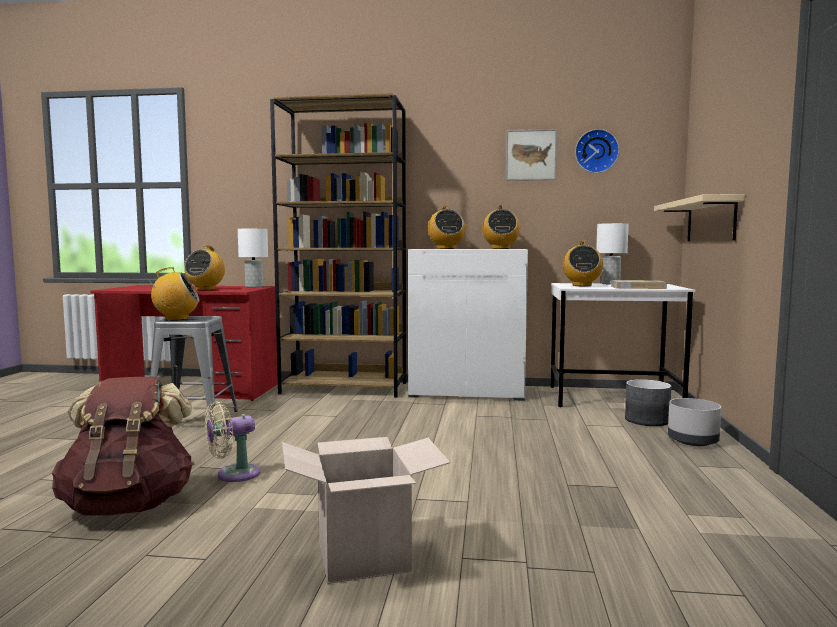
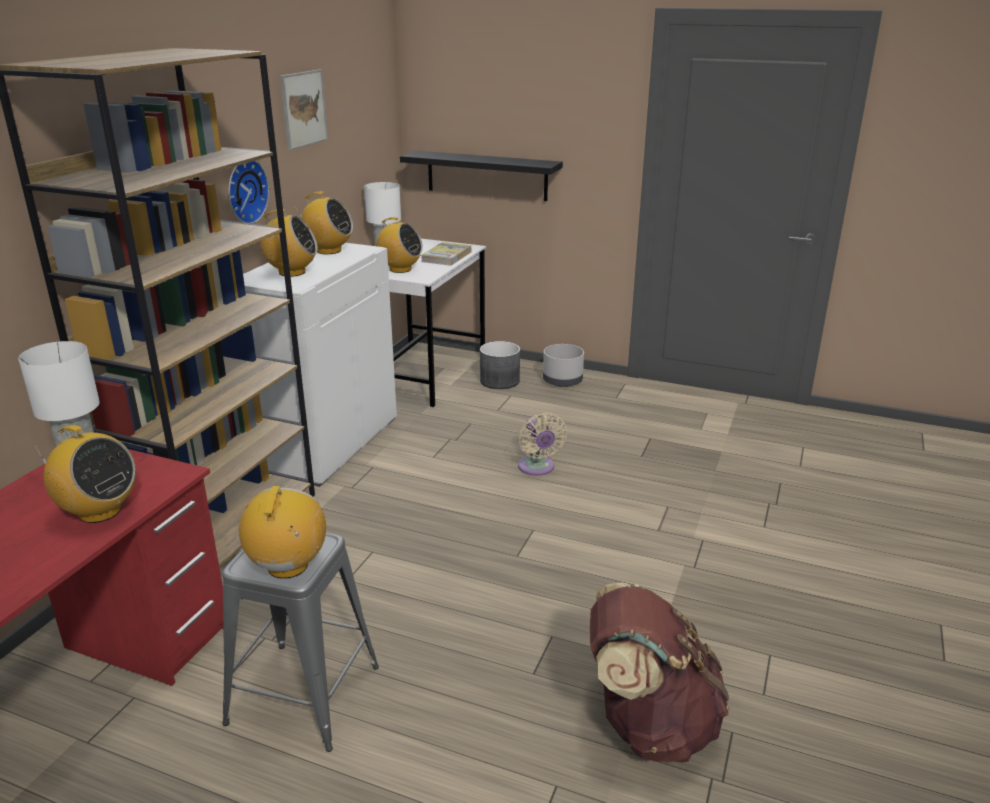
camera: 75 degrees left, 20 degrees up
(233, 475) = (570, 642): beige fan -> beige fan (537, 468)
(363, 557) = (765, 569): cardboard box -> none
(596, 151) = (349, 95): wall clock -> wall clock (244, 191)
(710, 220) = (486, 175): beige shelf -> black shelf

